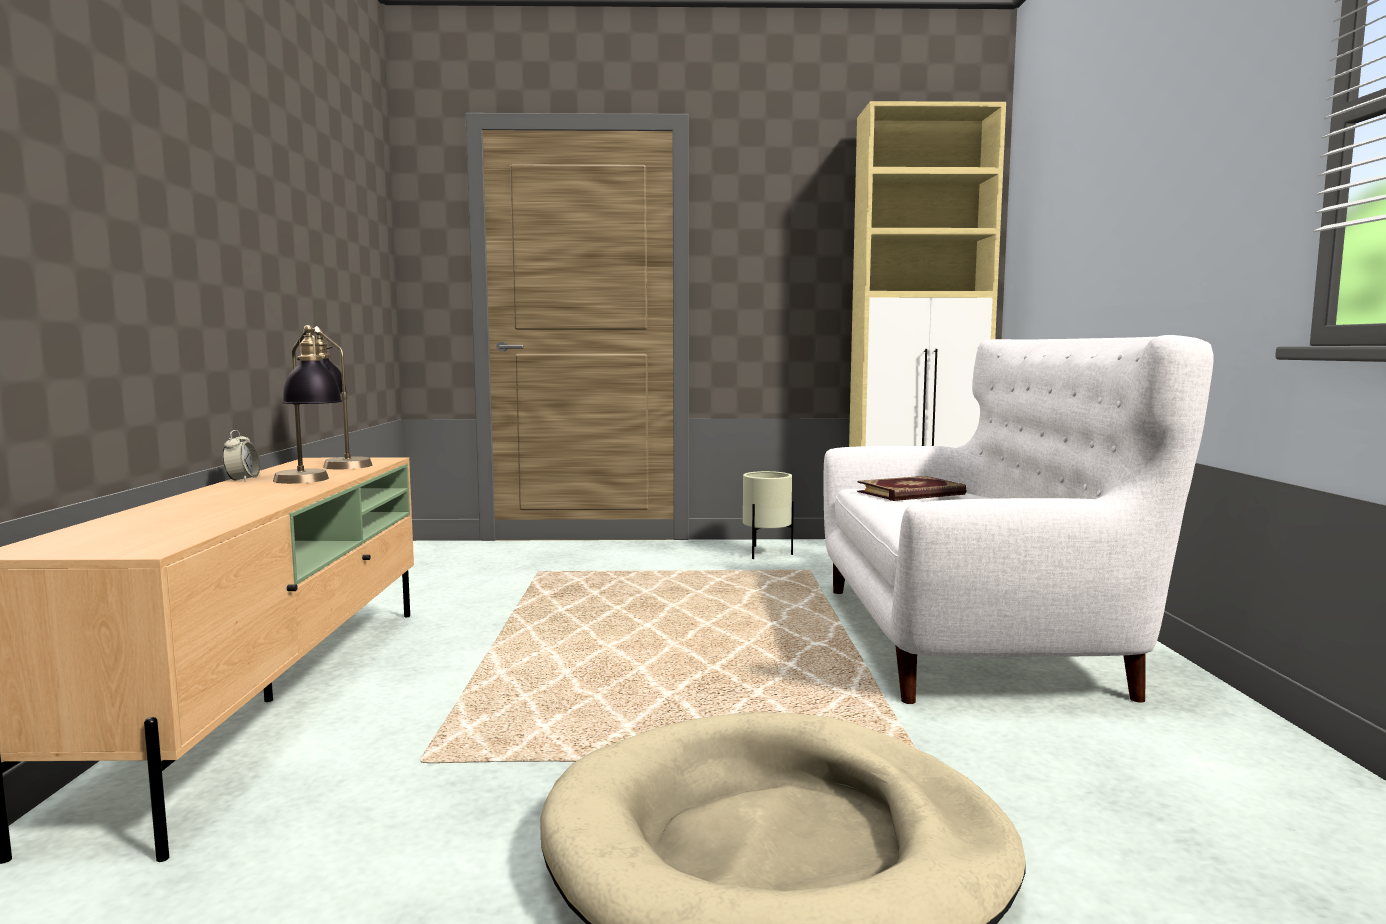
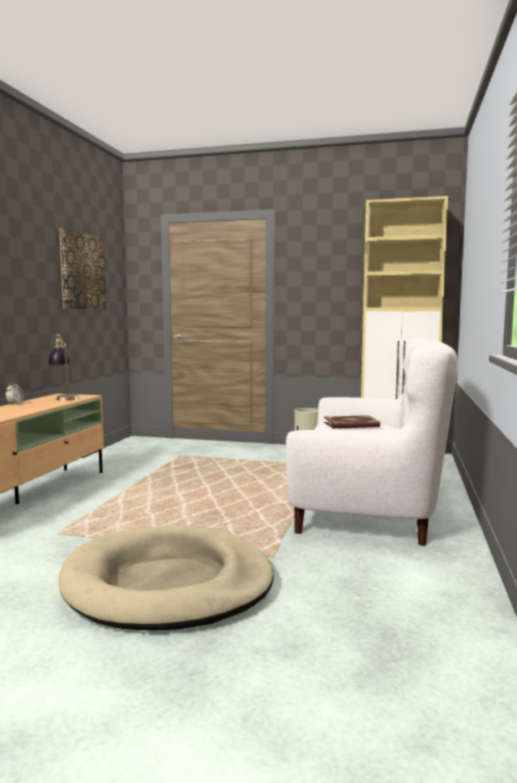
camera: 15 degrees right, 0 degrees up
(309, 482) = (39, 406): table lamp -> none
(332, 209) = (82, 271): none -> picture

